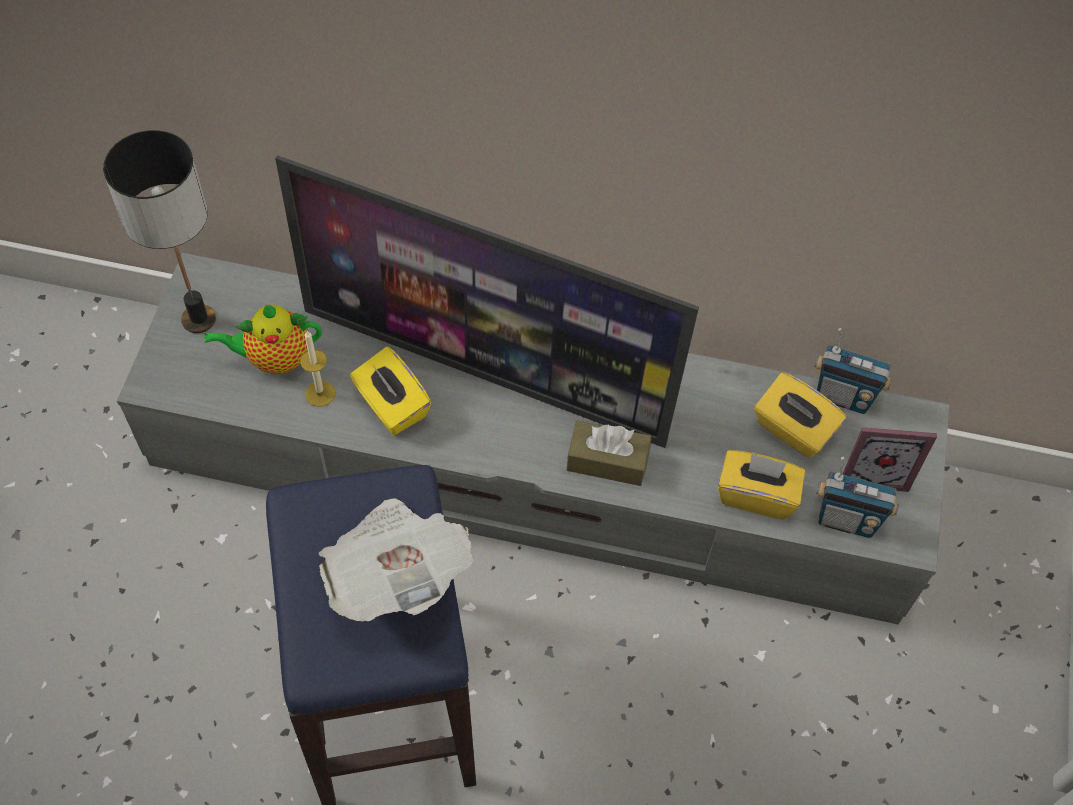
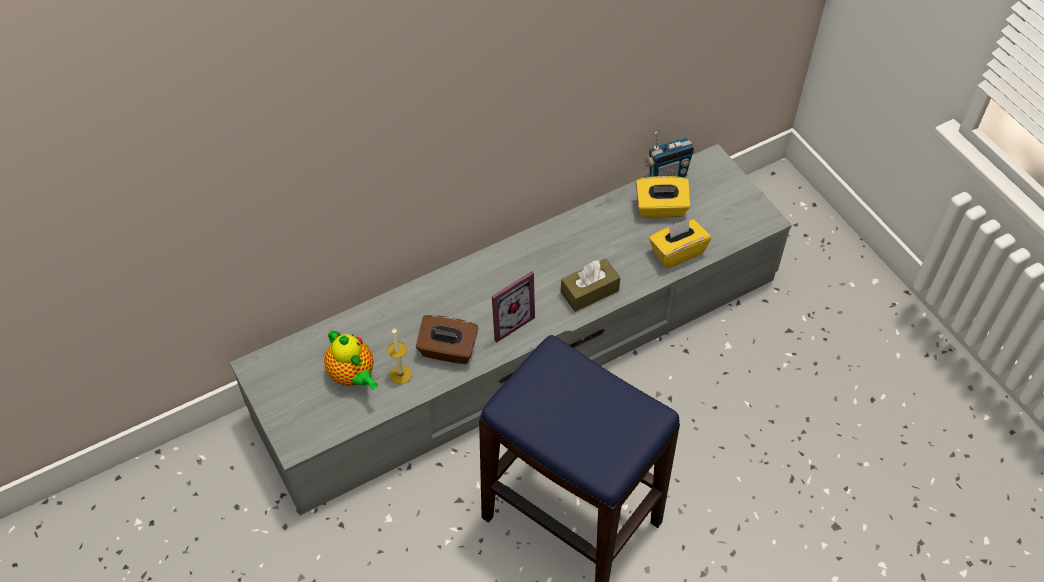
camera: 40 degrees left, 5 degrees down
(199, 320) = (284, 390): table lamp -> none
(275, 358) = (353, 376): teapot -> teapot turned 75 degrees counterclockwise
(391, 406) = (448, 350): yellow tissue box -> brown tissue box
(396, 573) = (595, 395): newspaper -> none
(485, 372) = (479, 296): television -> none
(846, 520) = (729, 232): radio -> none
(872, 471) = (717, 200): picture frame -> picture frame (507, 321)

